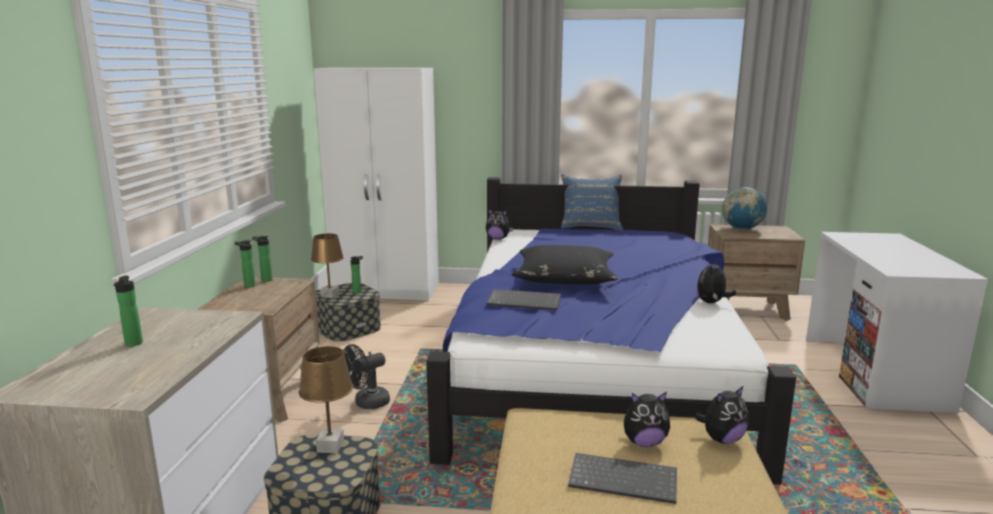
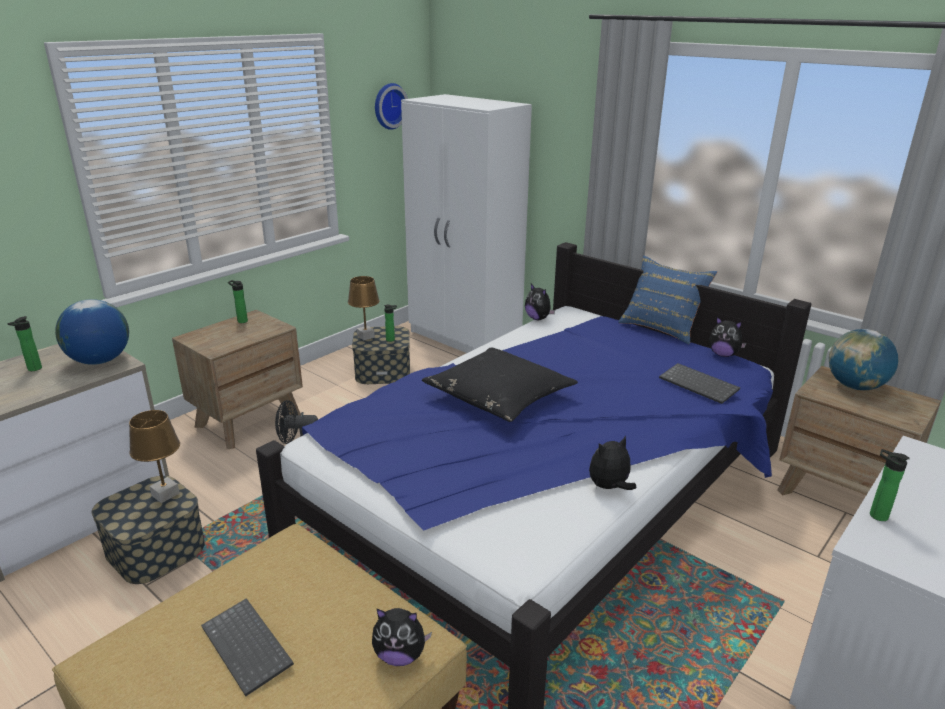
camera: 35 degrees right, 10 degrees up
(204, 321) = (100, 361): none -> globe
(265, 280) = (261, 318): bottle -> bottle (875, 515)
(294, 76) = (388, 106): none -> wall clock
(525, 301) = (408, 414): keyboard -> keyboard (700, 385)
(644, 442) = (328, 618): plush toy -> plush toy (723, 354)

